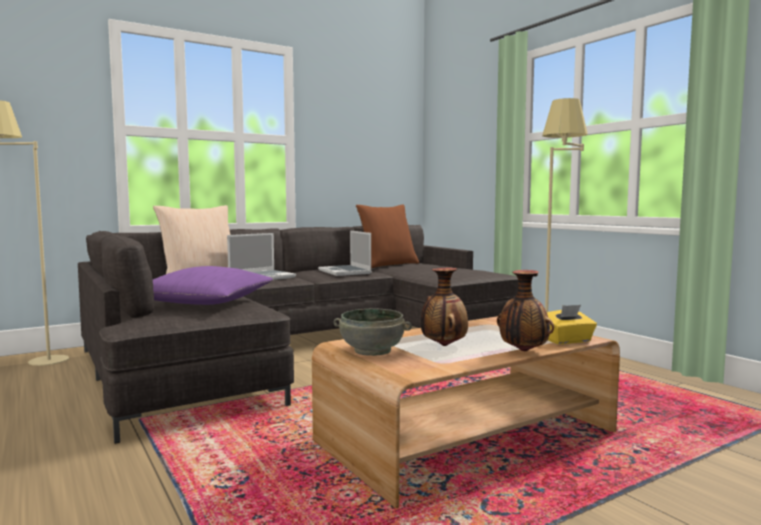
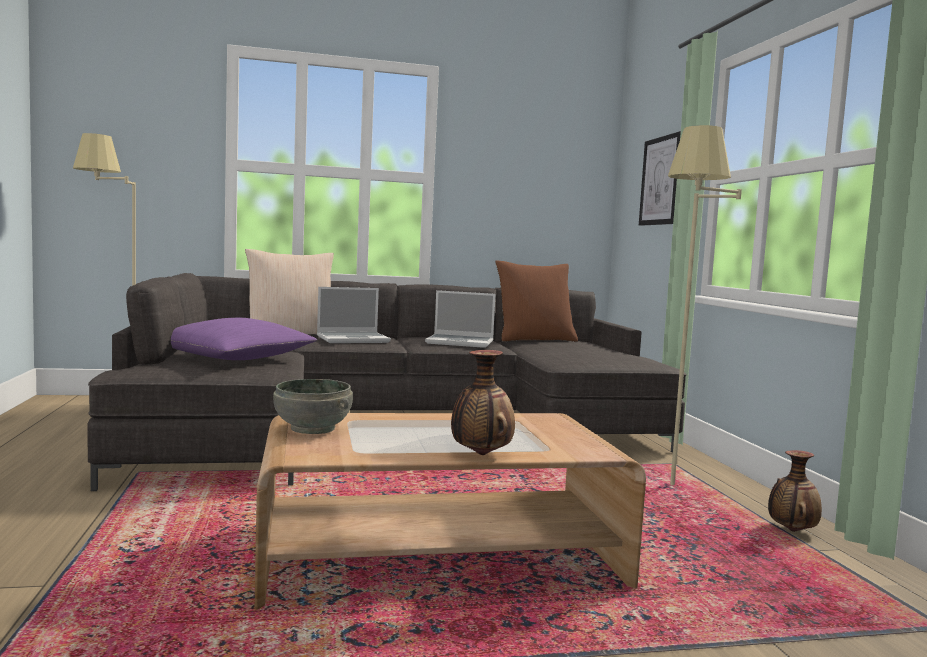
camera: 20 degrees right, 0 degrees up
(345, 272) = (461, 342): laptop -> laptop turned 75 degrees counterclockwise
(443, 345) = (401, 435): vase -> vase (791, 530)
(472, 139) = (661, 181): none -> picture
(567, 341) = (565, 452): yellow tissue box -> none

